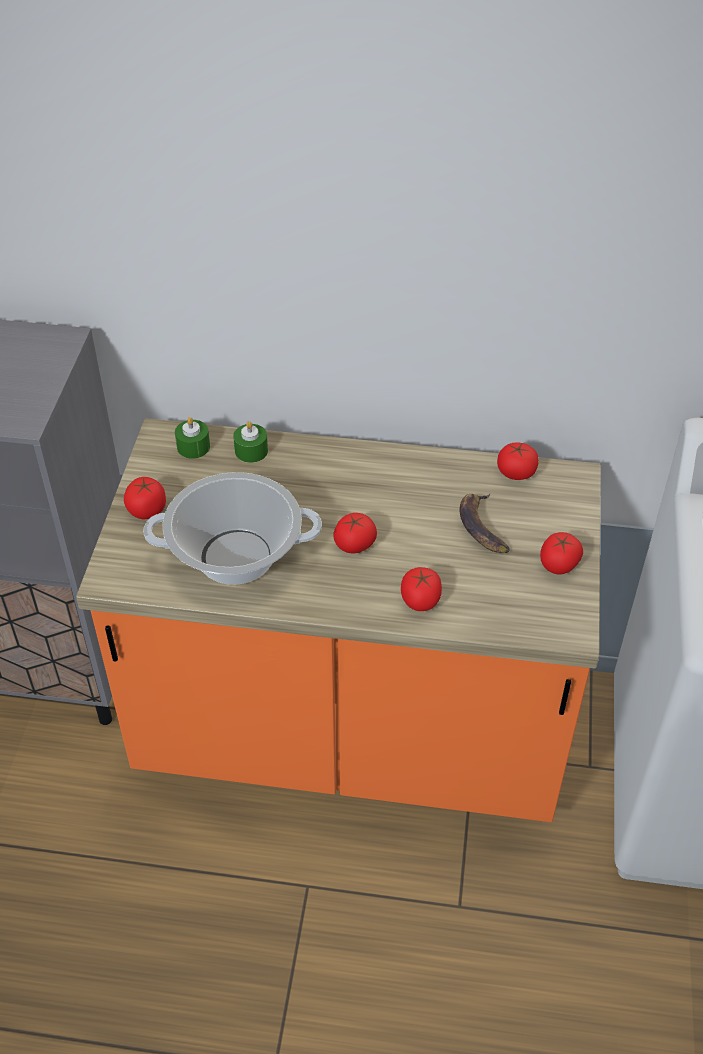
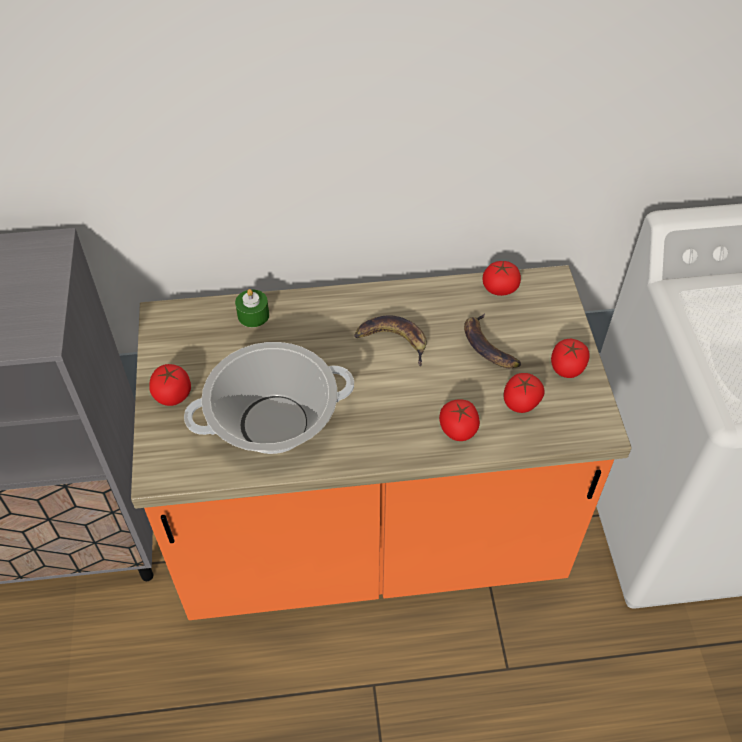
camera: 15 degrees left, 5 degrees up
(193, 447) = (197, 322): green candle -> none
(354, 544) = (380, 388): tomato -> tomato (521, 402)
(385, 502) = (393, 341): none -> banana

